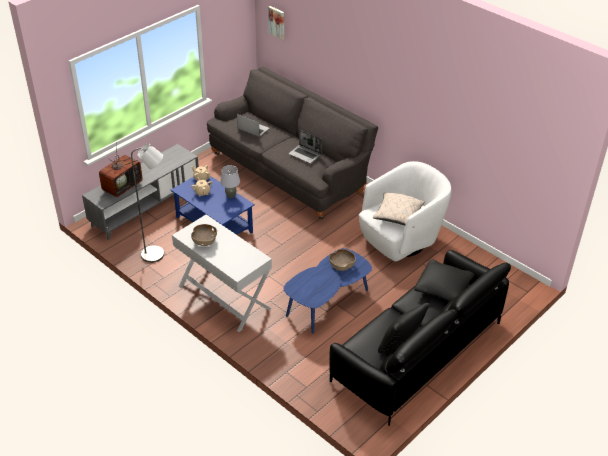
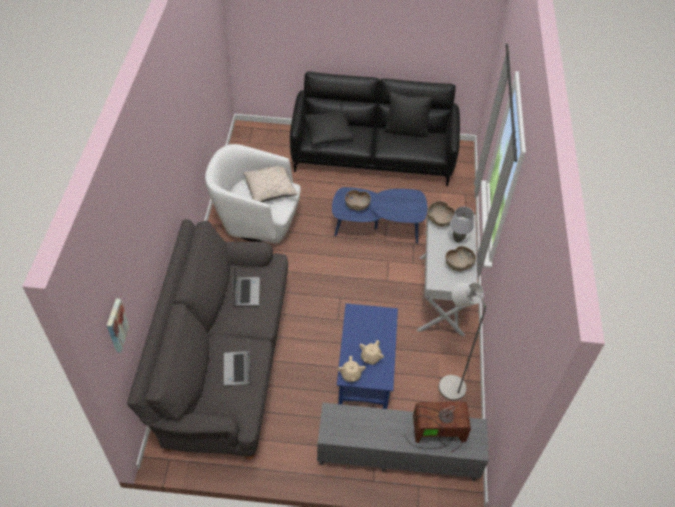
camera: 130 degrees left, 10 degrees up
(231, 196) = (352, 330): grey table lamp -> grey table lamp (458, 239)
(254, 258) = (439, 220): none -> brown bowl

